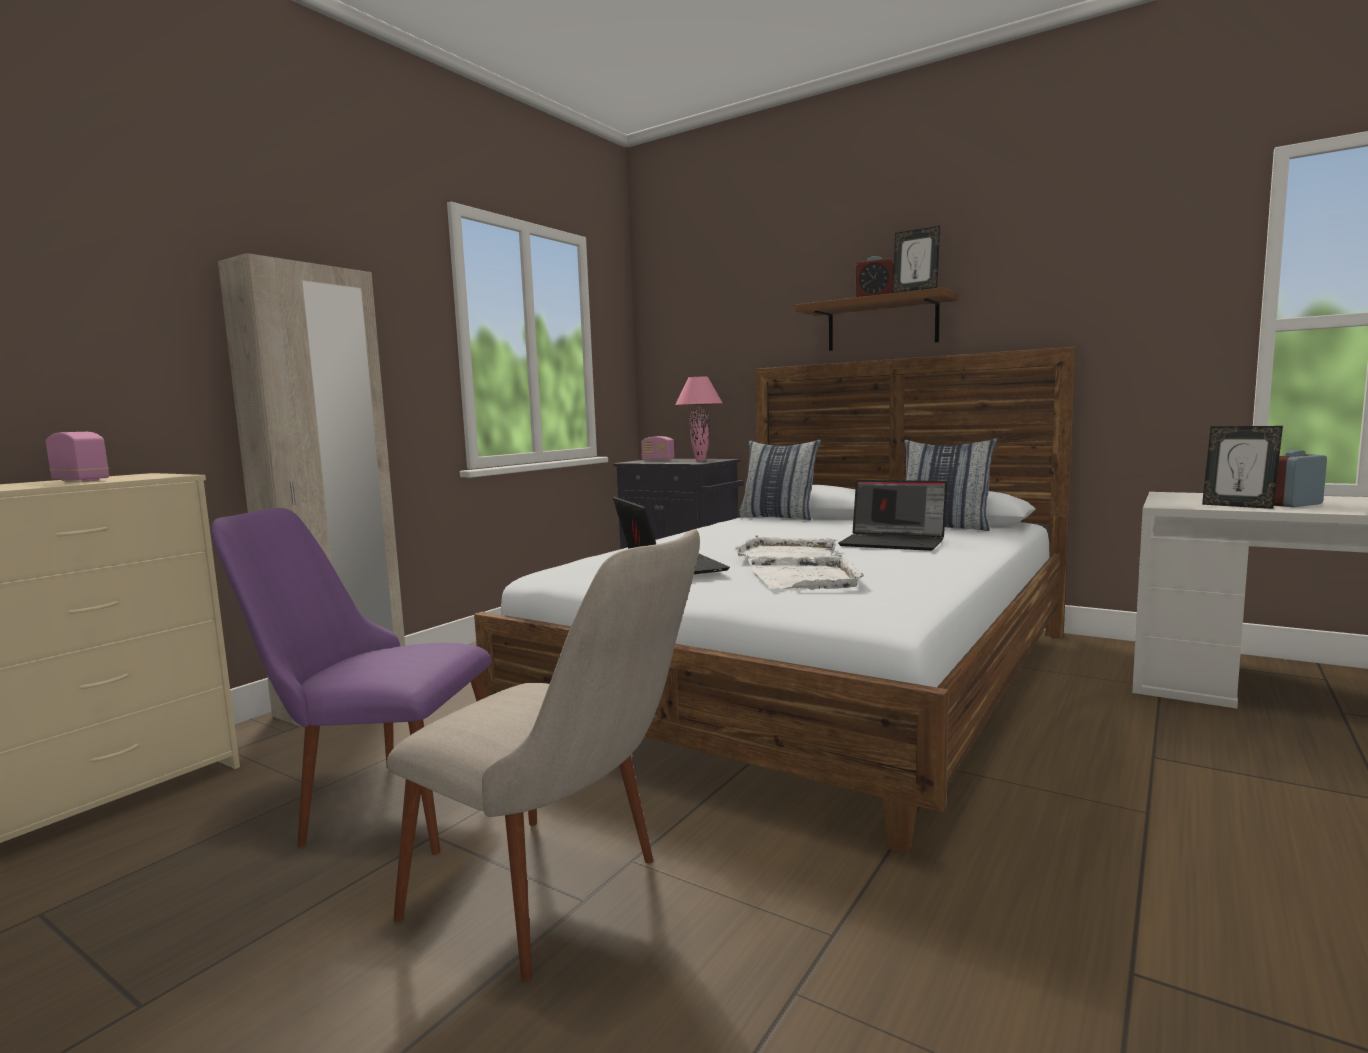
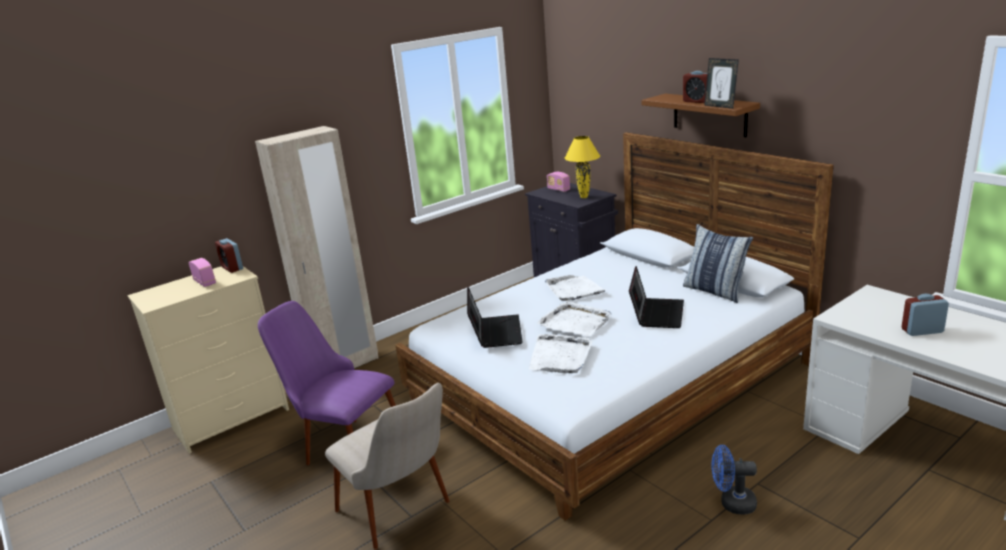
camera: 20 degrees right, 15 degrees up
(144, 474) = (232, 268): none -> alarm clock
(700, 461) = (583, 197): pink table lamp -> yellow table lamp
(747, 536) = (574, 290): none -> white tray
(778, 517) = (621, 257): pillow -> none
(894, 542) = (656, 313): laptop -> laptop turned 120 degrees counterclockwise
(1150, 786) = (732, 503): none -> blue fan
(1238, 506) = (879, 327): picture frame -> none

